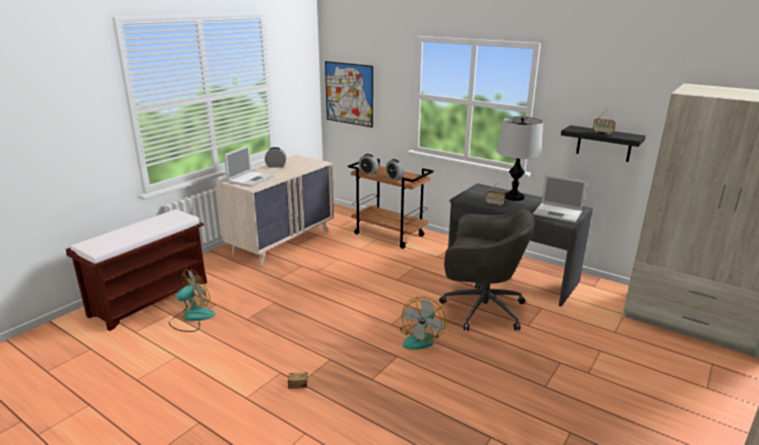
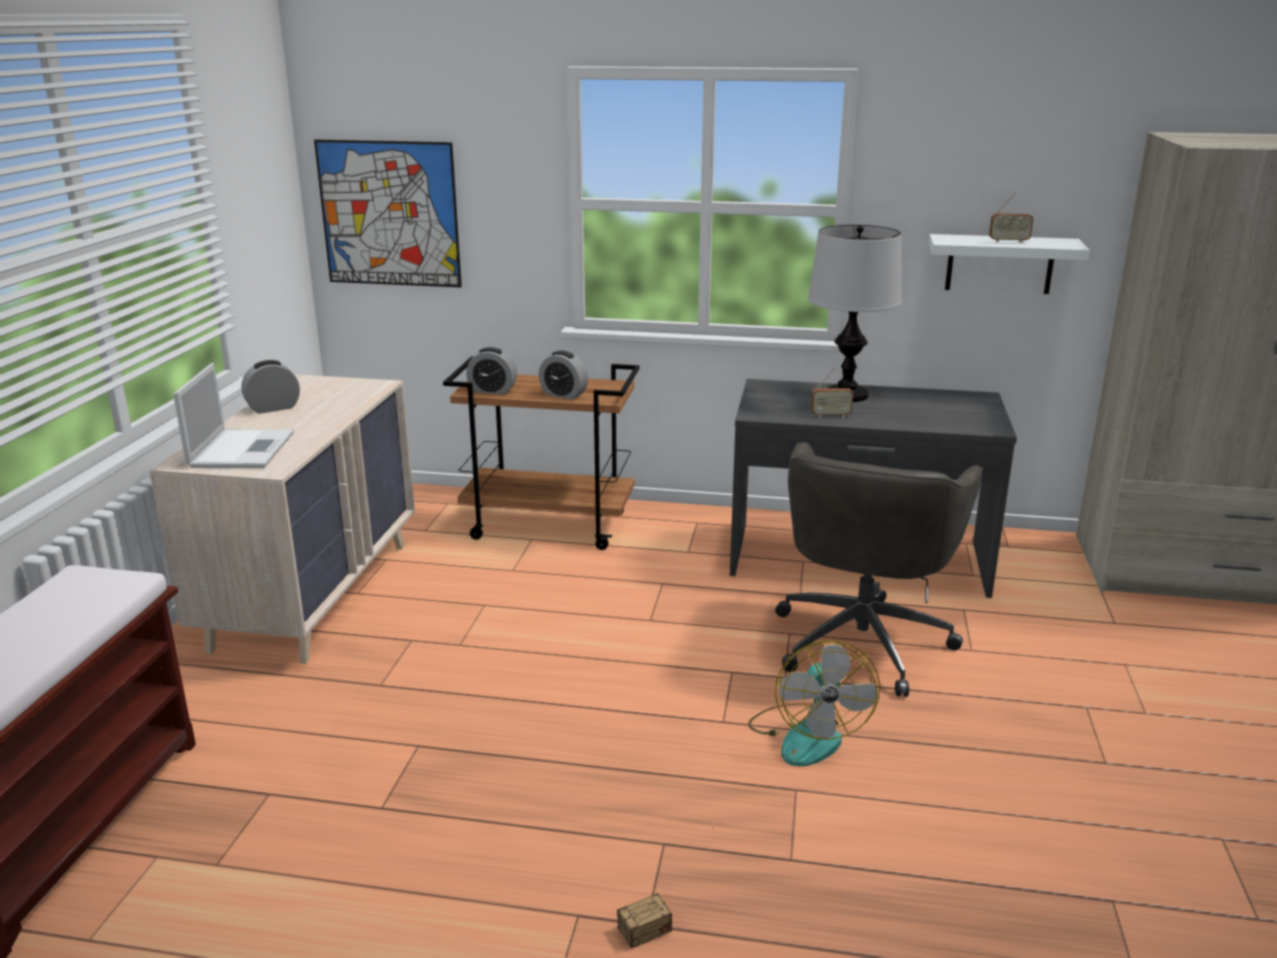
camera: 25 degrees left, 0 degrees up
(191, 318) = (228, 849): fan -> none
(480, 309) = (862, 640): grey office chair -> grey office chair turned 120 degrees clockwise
(558, 213) = (958, 412): laptop -> none
(604, 143) = (999, 264): black shelf -> white shelf

